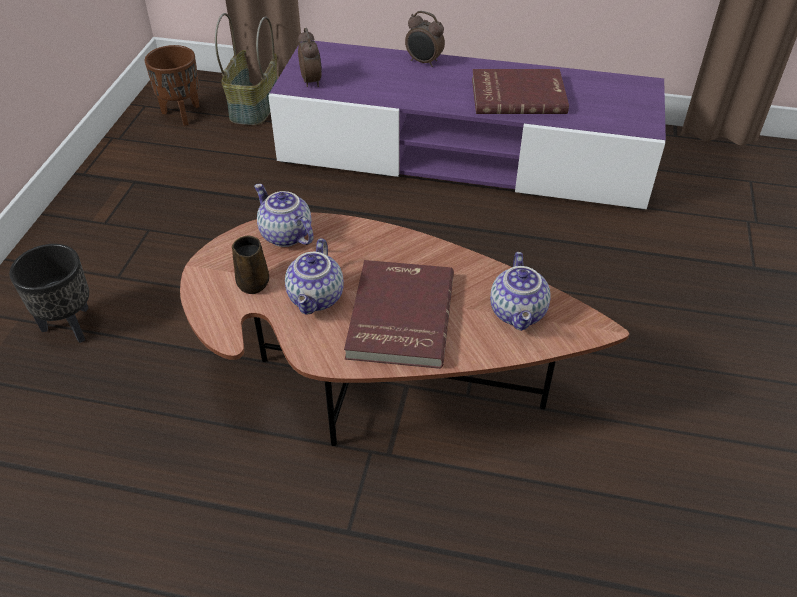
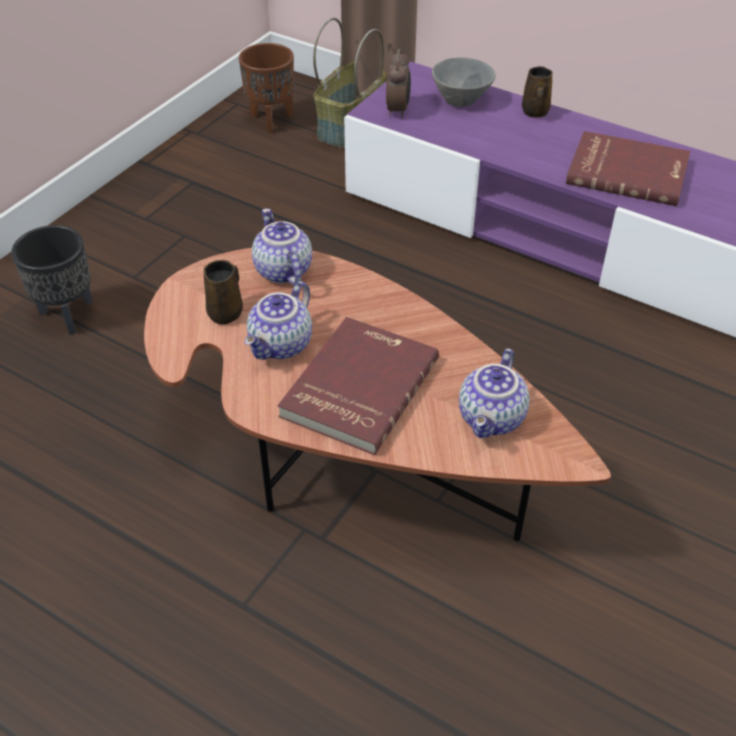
camera: 20 degrees right, 0 degrees up
(361, 62) = (463, 99): none -> grey bowl
(424, 62) = (535, 112): alarm clock -> brown mug

